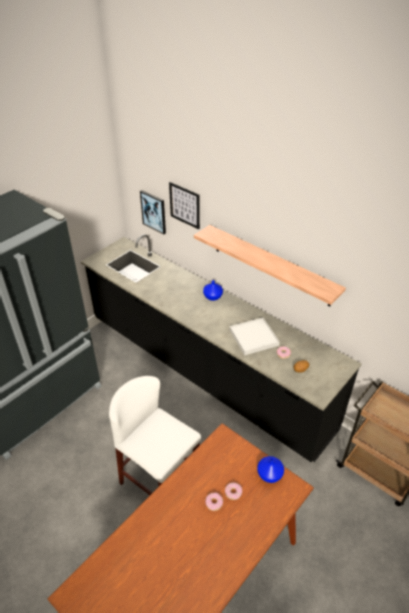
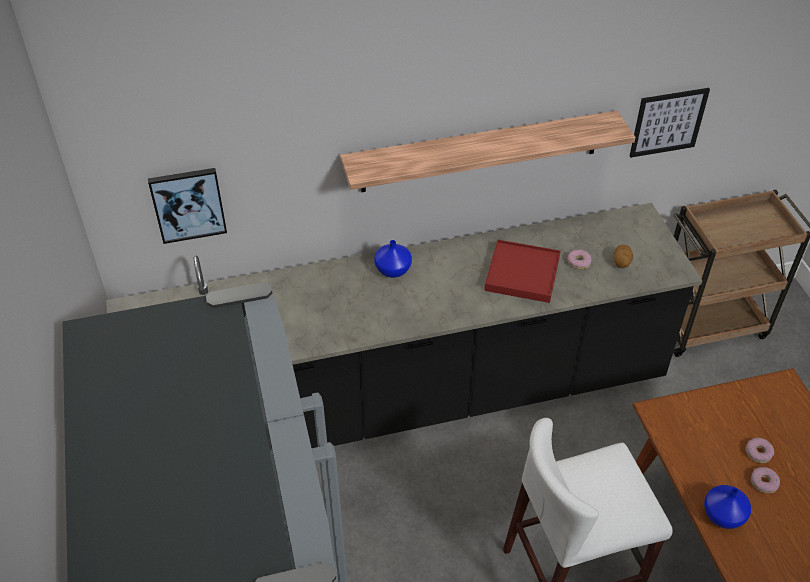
camera: 55 degrees left, 5 degrees up
(184, 205) = (274, 150): picture -> picture (668, 122)
(253, 337) = (522, 274): white tray -> red tray
(269, 475) = (751, 400): blue vase -> blue vase (723, 516)

